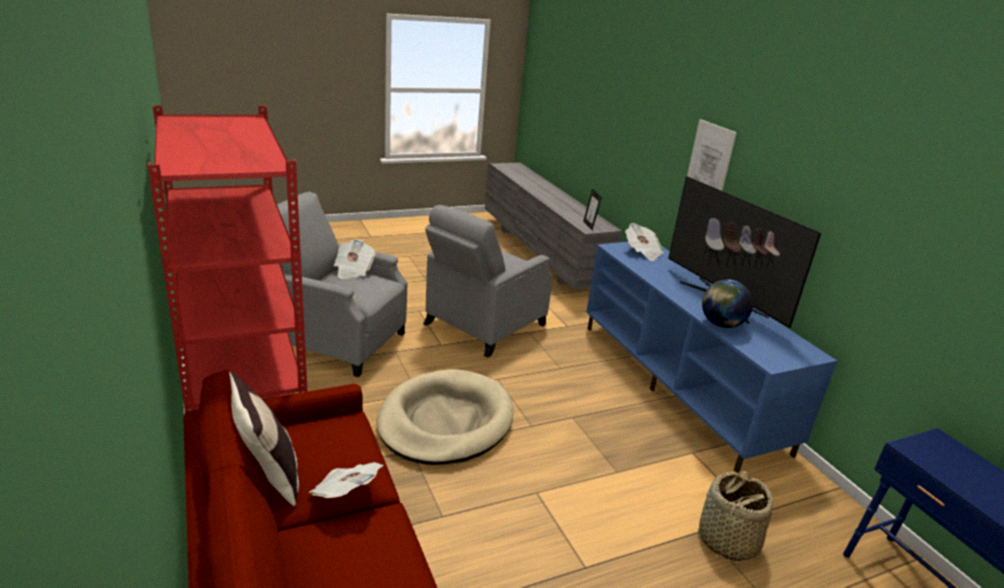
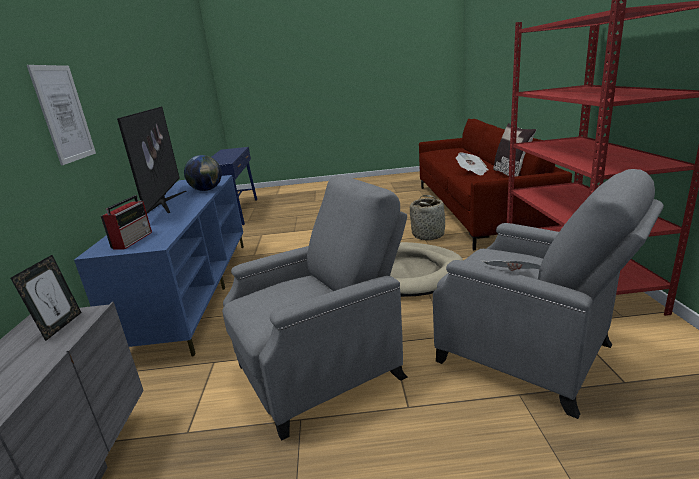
camera: 155 degrees left, 5 degrees down
(642, 252) = (133, 240): newspaper -> radio
(727, 540) = (288, 228): basket -> basket (428, 235)

